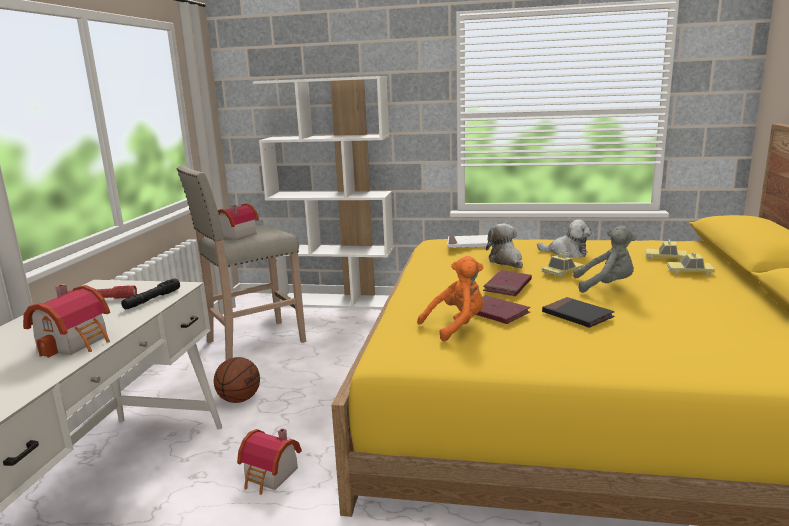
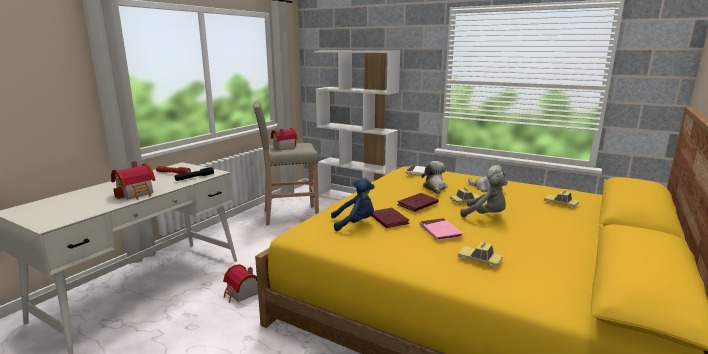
camera: 20 degrees right, 0 degrees up
(239, 399) = (257, 247): basketball -> none
(456, 326) = (355, 223): orange plush toy -> blue plush toy
(577, 315) = (440, 231): black book -> pink book
(689, 271) = (566, 216): toy car -> toy car (479, 260)

